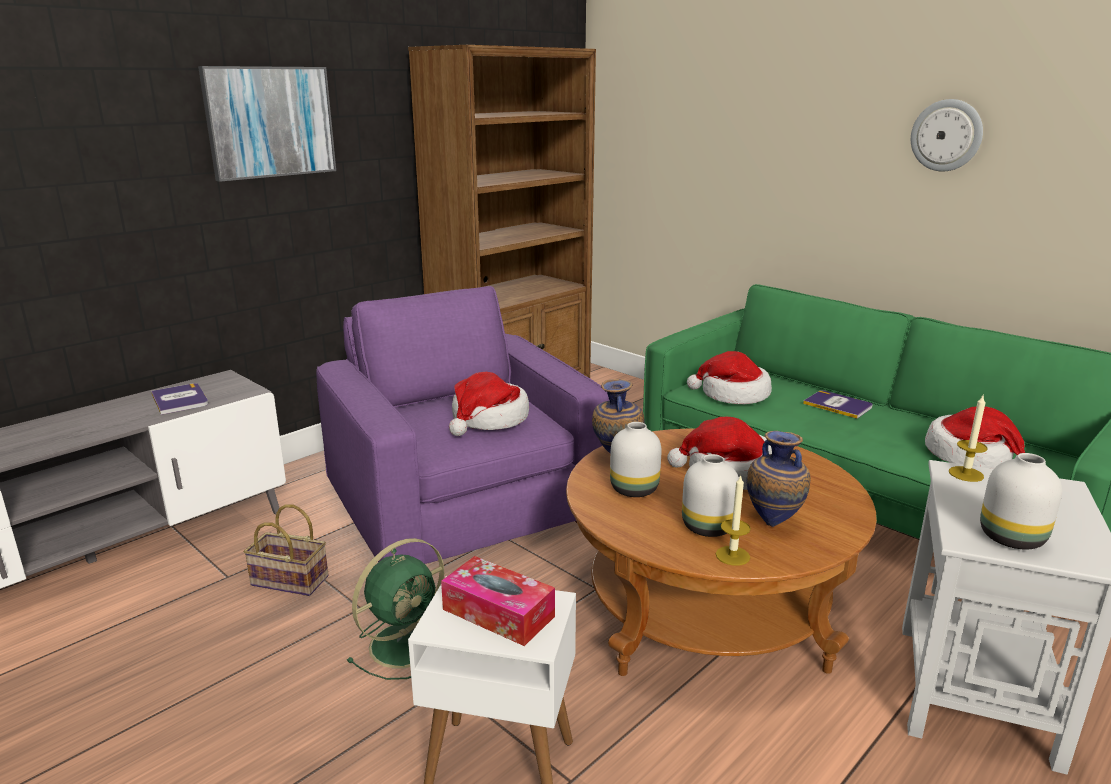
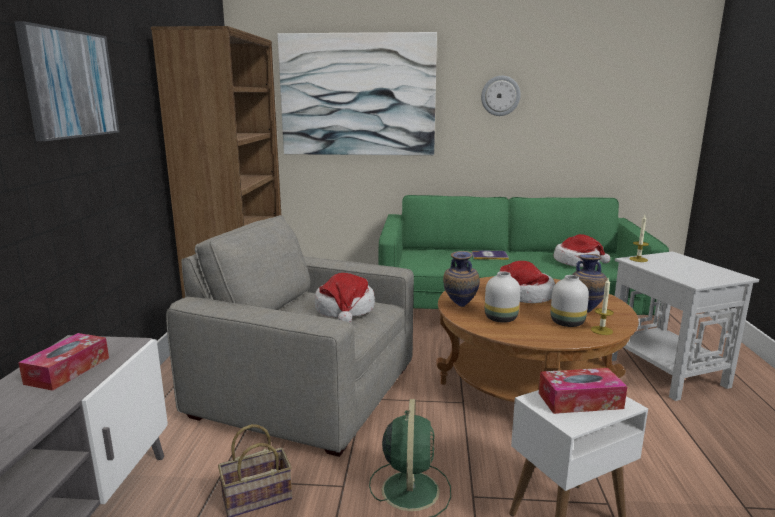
camera: 40 degrees left, 5 degrees down
(180, 399) = (68, 370): book -> tissue box
(462, 504) = (306, 391): purple armchair -> grey armchair
(728, 124) = (357, 95): none -> picture
(732, 394) = (435, 263): hat -> none
(1010, 538) = (702, 277): white vase -> none

